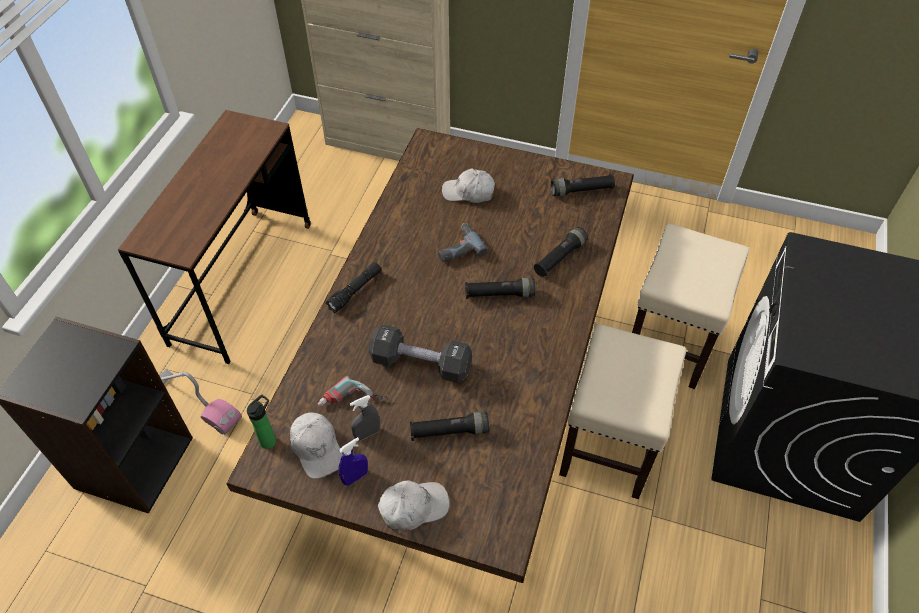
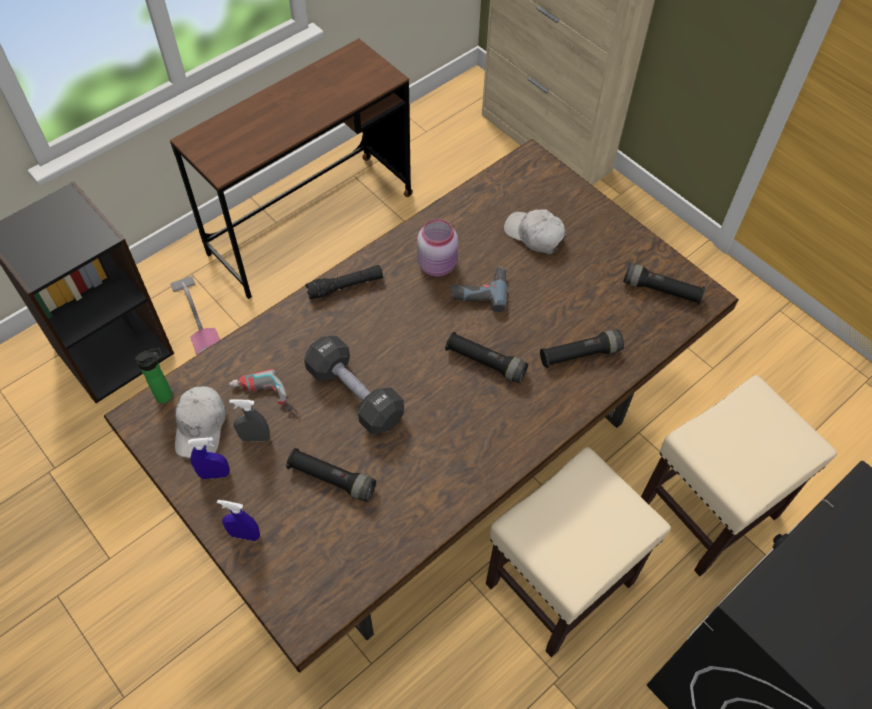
camera: 30 degrees right, 5 degrees up
(413, 507) = (244, 535): white cap -> blue spray bottle
(414, 244) = (438, 265): none -> pink jar

